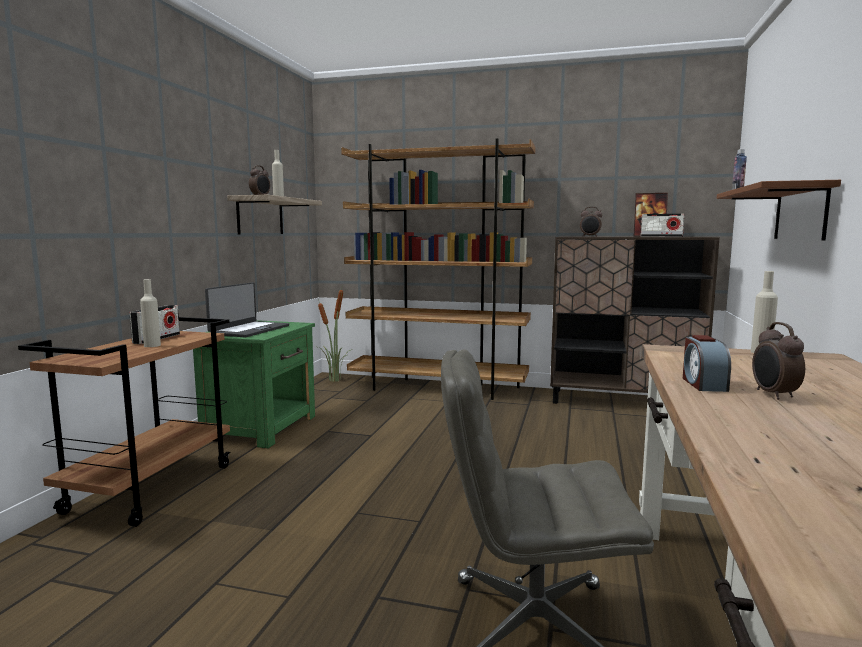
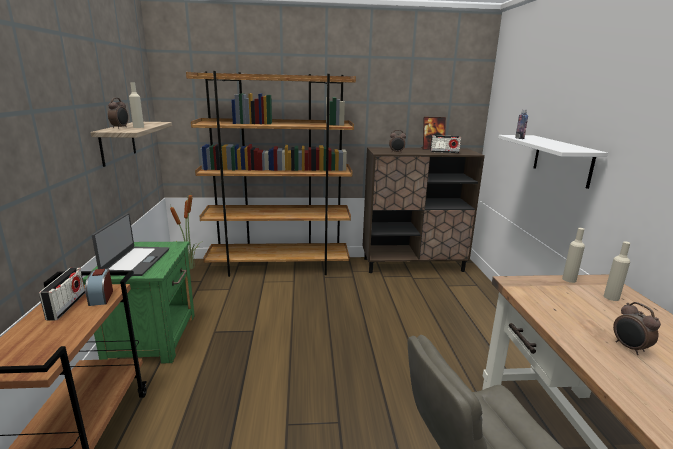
camera: 20 degrees left, 10 degrees up
(152, 345) = (72, 321): beige bottle -> beige bottle (611, 297)
(703, 384) = (580, 339): alarm clock -> alarm clock (101, 297)
(800, 213) = (562, 160): brown shelf -> white shelf

